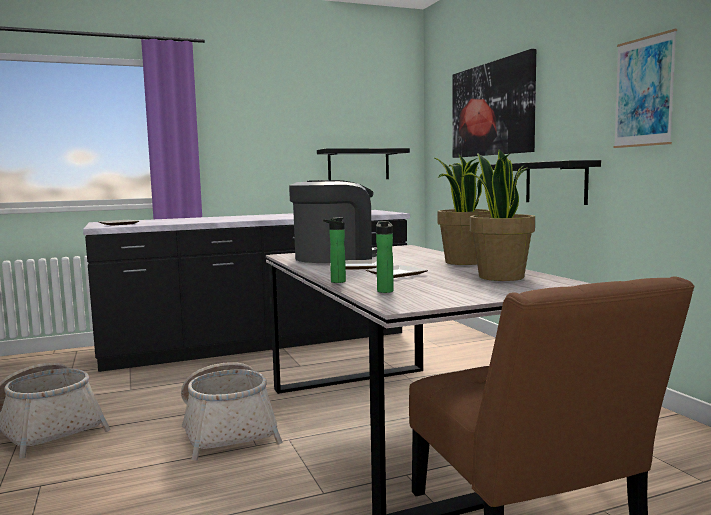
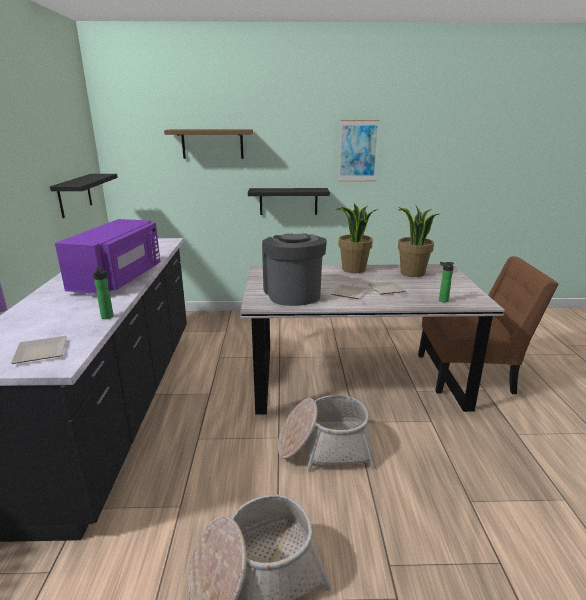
camera: 70 degrees left, 15 degrees up
(265, 218) = (119, 279): none -> purple microwave
(336, 282) = (405, 306): bottle -> bottle (107, 317)
(492, 109) = (212, 144): picture -> brown shelf

